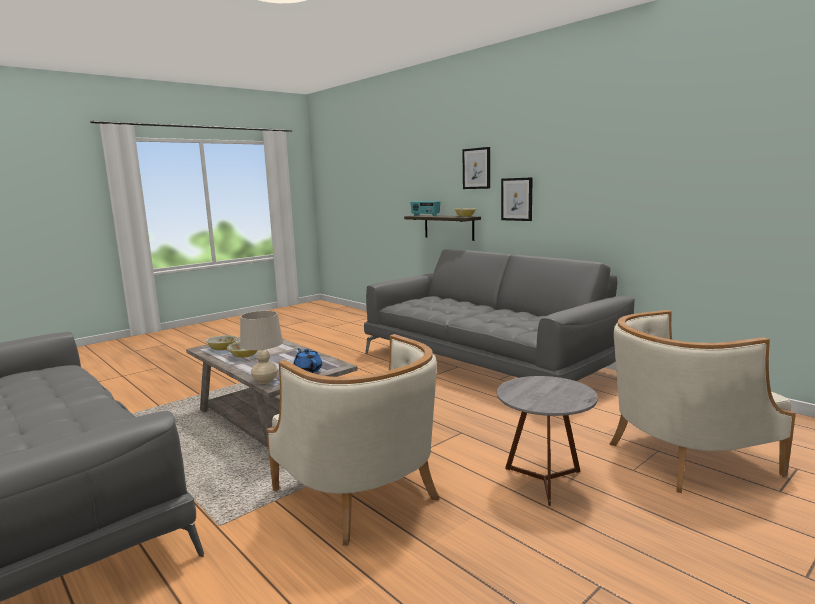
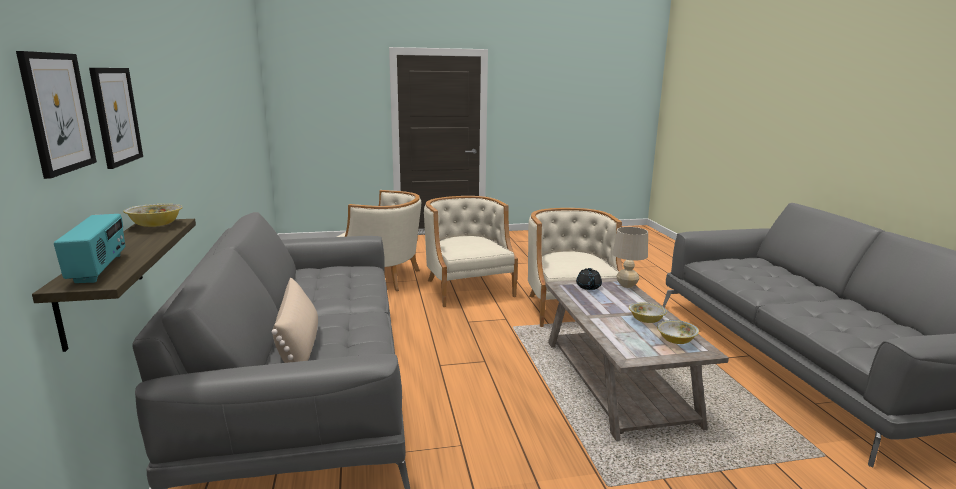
camera: 150 degrees left, 5 degrees up
(308, 370) = (588, 287): blue teapot -> black teapot
(448, 303) = (299, 346): none -> beige pillow
(517, 199) = (164, 168): picture -> picture (57, 113)
(544, 481) = (467, 288): grey side table -> beige armchair

